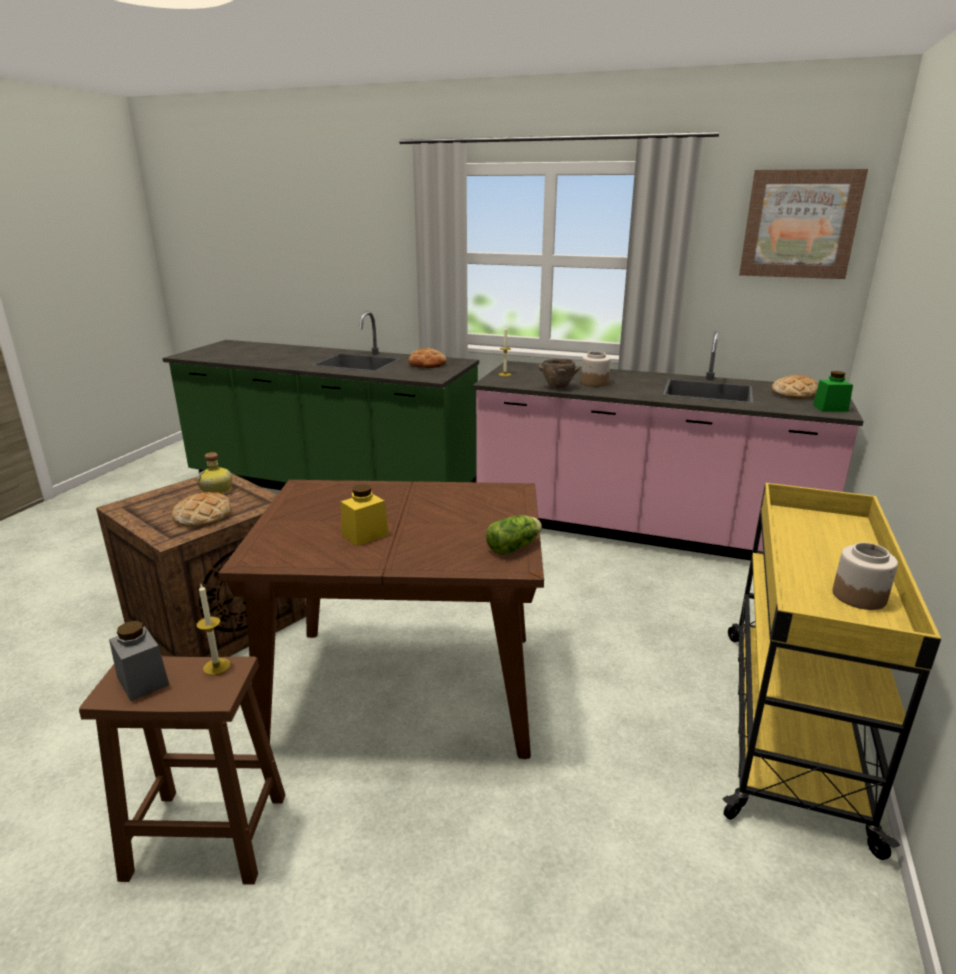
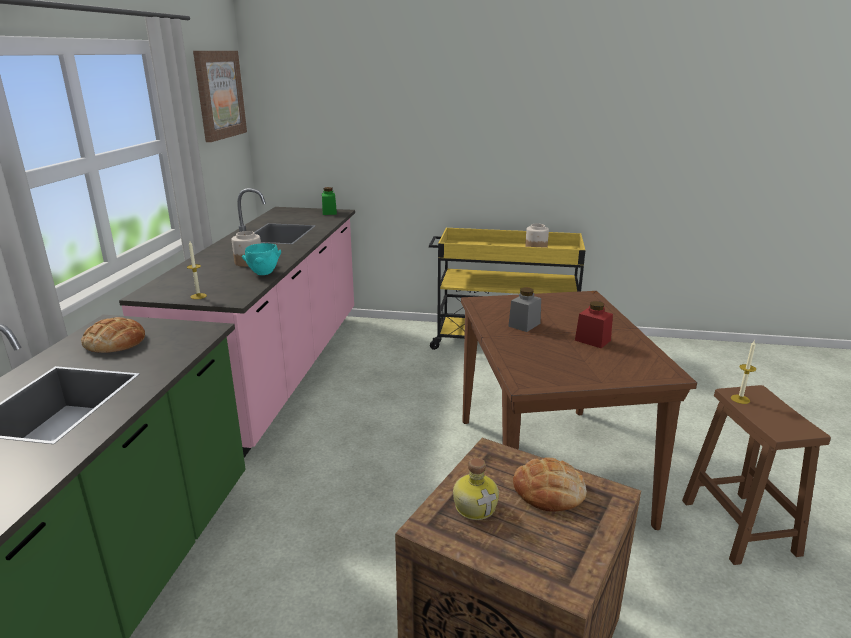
camera: 100 degrees left, 0 degrees up
(143, 681) = (784, 421): grey jar -> grey jar (524, 325)
(365, 535) = (592, 340): yellow jar -> red jar
(515, 547) = (566, 297): lettuce -> none
(558, 387) = (263, 273): brown bowl -> turquoise bowl
(795, 393) = (292, 216): bread -> none

